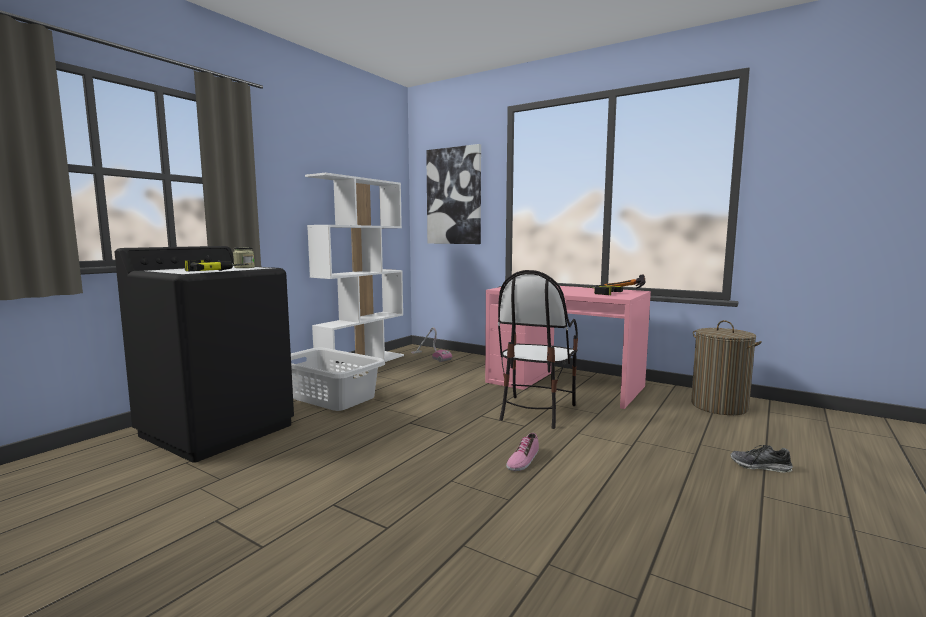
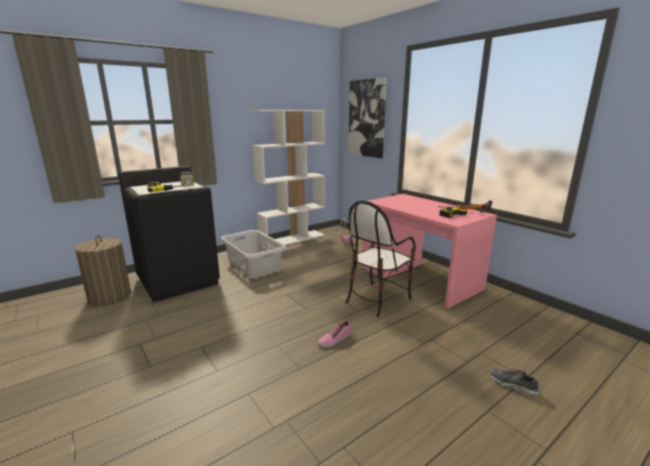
camera: 20 degrees right, 10 degrees up
(719, 406) = (533, 320): laundry basket -> laundry basket (109, 296)

